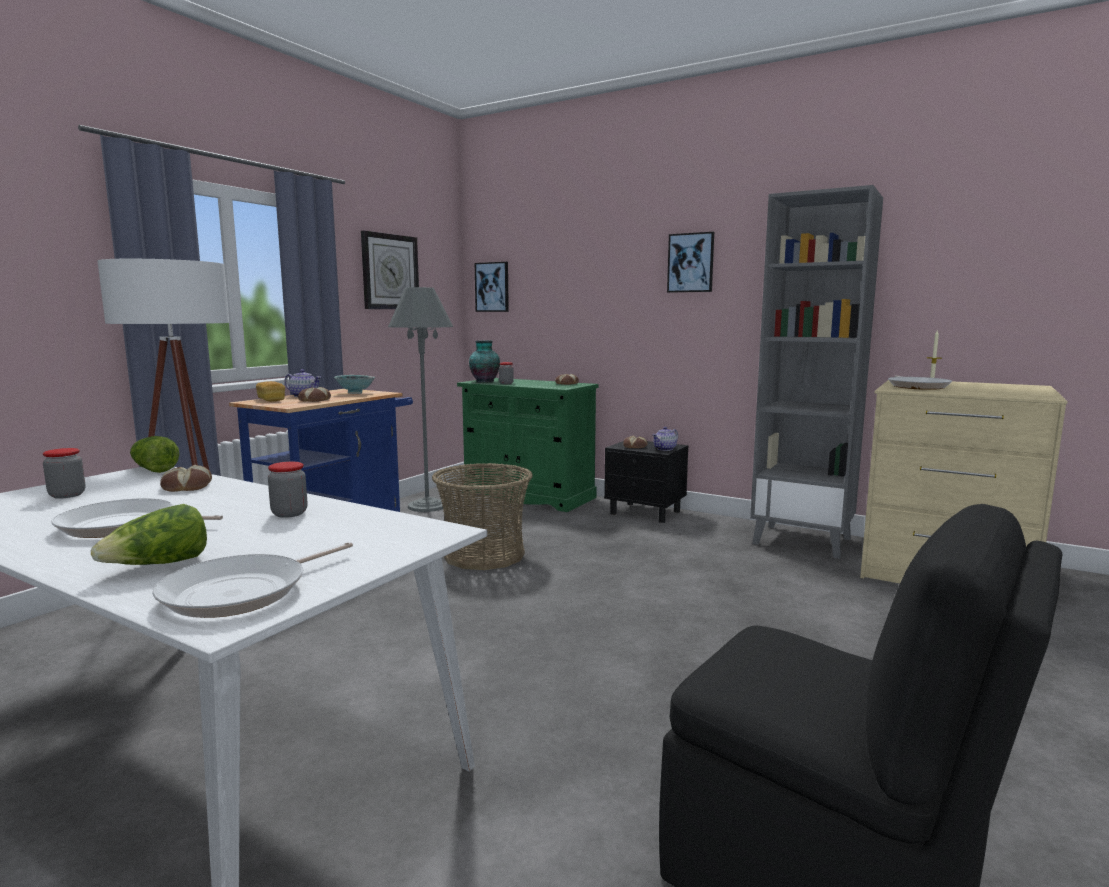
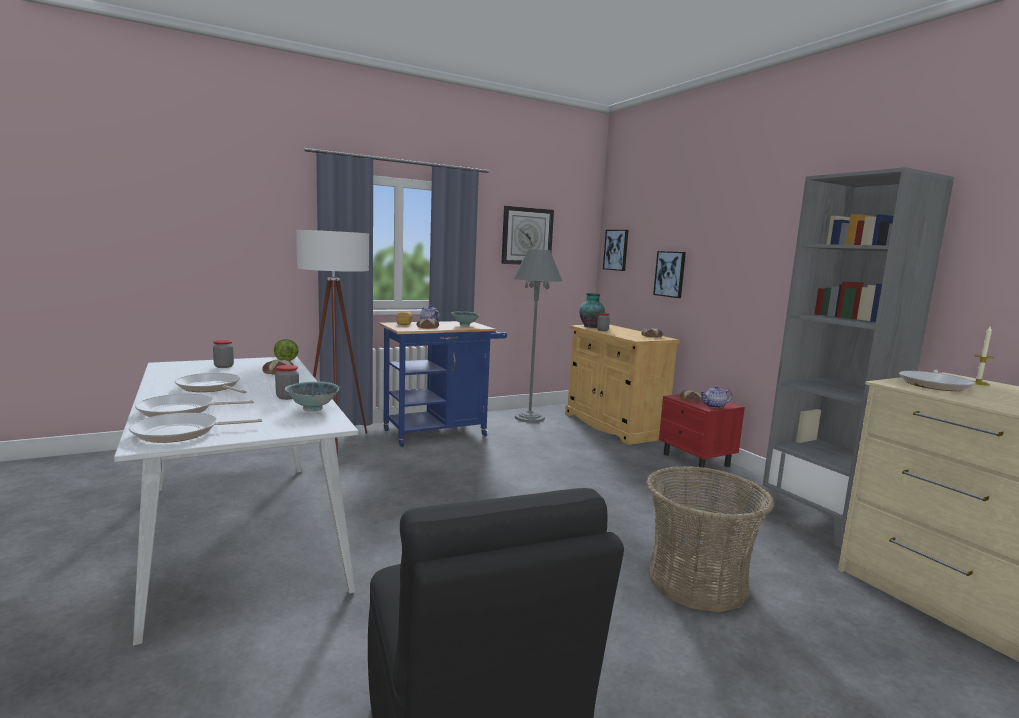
camera: 30 degrees right, 0 degrees up
(159, 565) = (181, 411): lettuce -> frying pan
(364, 519) = (312, 409): none -> bowl
(484, 555) = (525, 462): basket -> basket (697, 581)
(528, 496) = (613, 425): green cabinet -> beige cabinet
(646, 513) = (696, 460): black nightstand -> red nightstand
(691, 263) = (764, 237): picture -> picture (670, 274)

